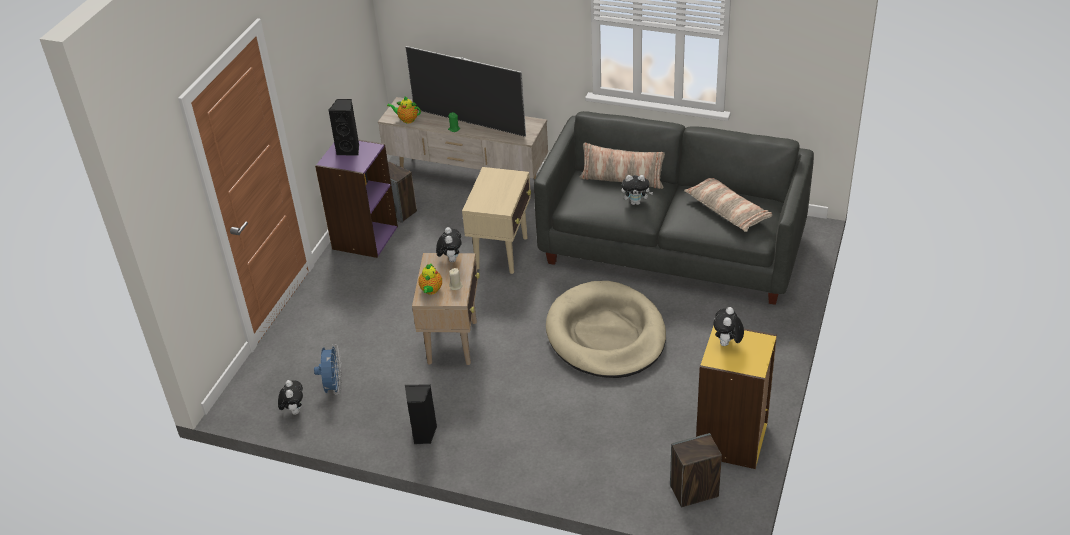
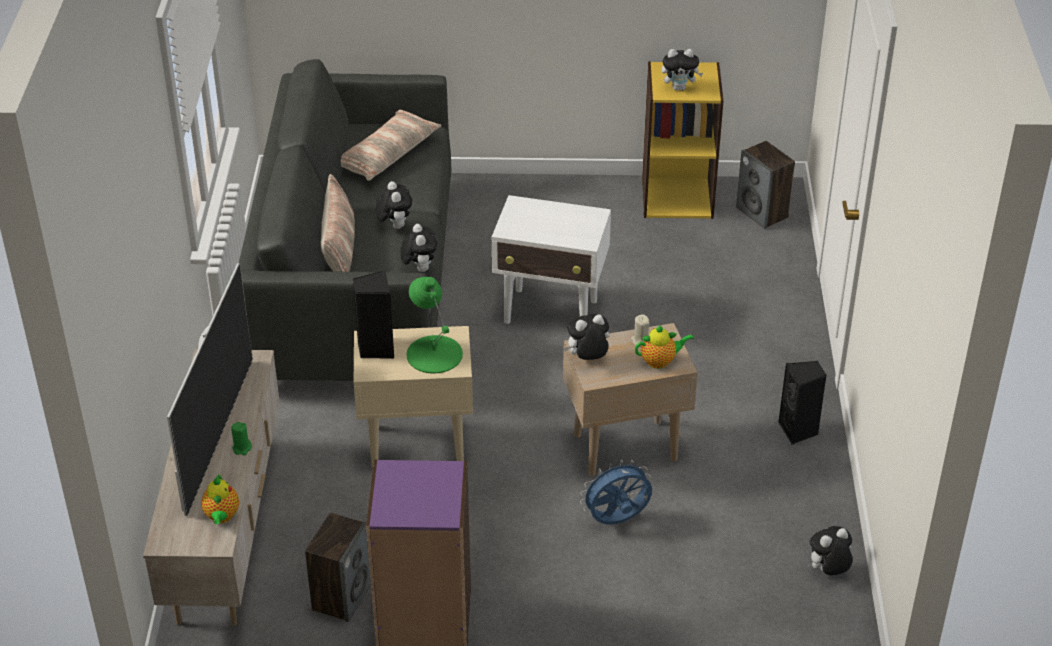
camera: 110 degrees left, 0 degrees up
(333, 387) = (765, 544): blue fan -> blue fan (617, 521)
(349, 150) = (404, 497): black speaker -> black speaker (376, 348)
(490, 199) = (434, 353): none -> green table lamp
(591, 212) = (419, 268): none -> plush toy
(606, 335) = (551, 312): beige dog bed -> white side table

